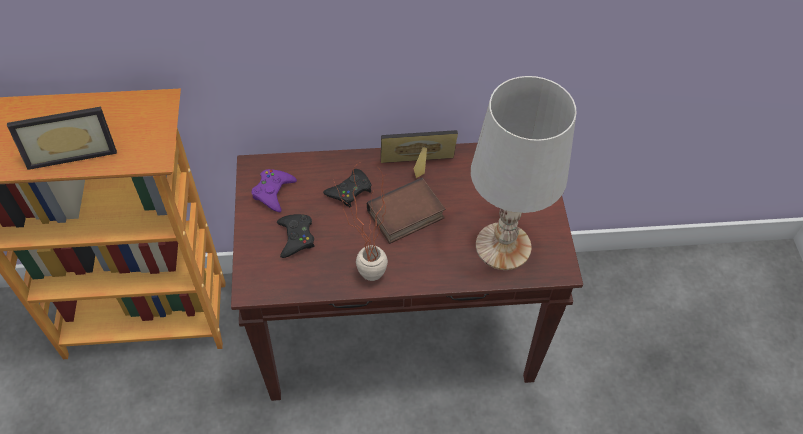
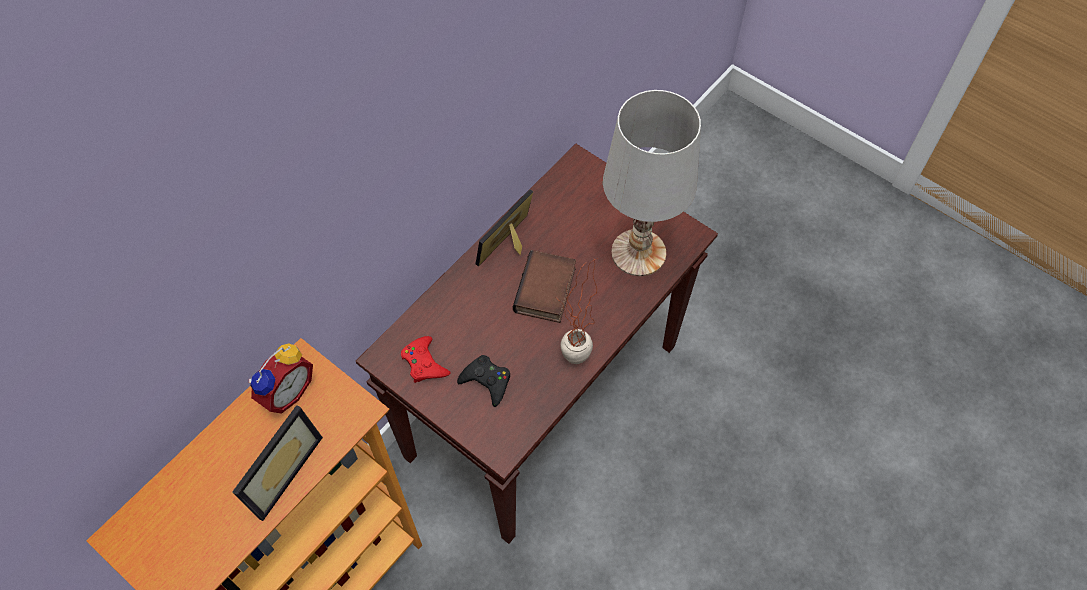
camera: 45 degrees left, 5 degrees up
(133, 111) = (285, 391): none -> alarm clock
(273, 192) = (424, 363): purple game controller -> red game controller
(350, 191) = (482, 309): black game controller -> none

